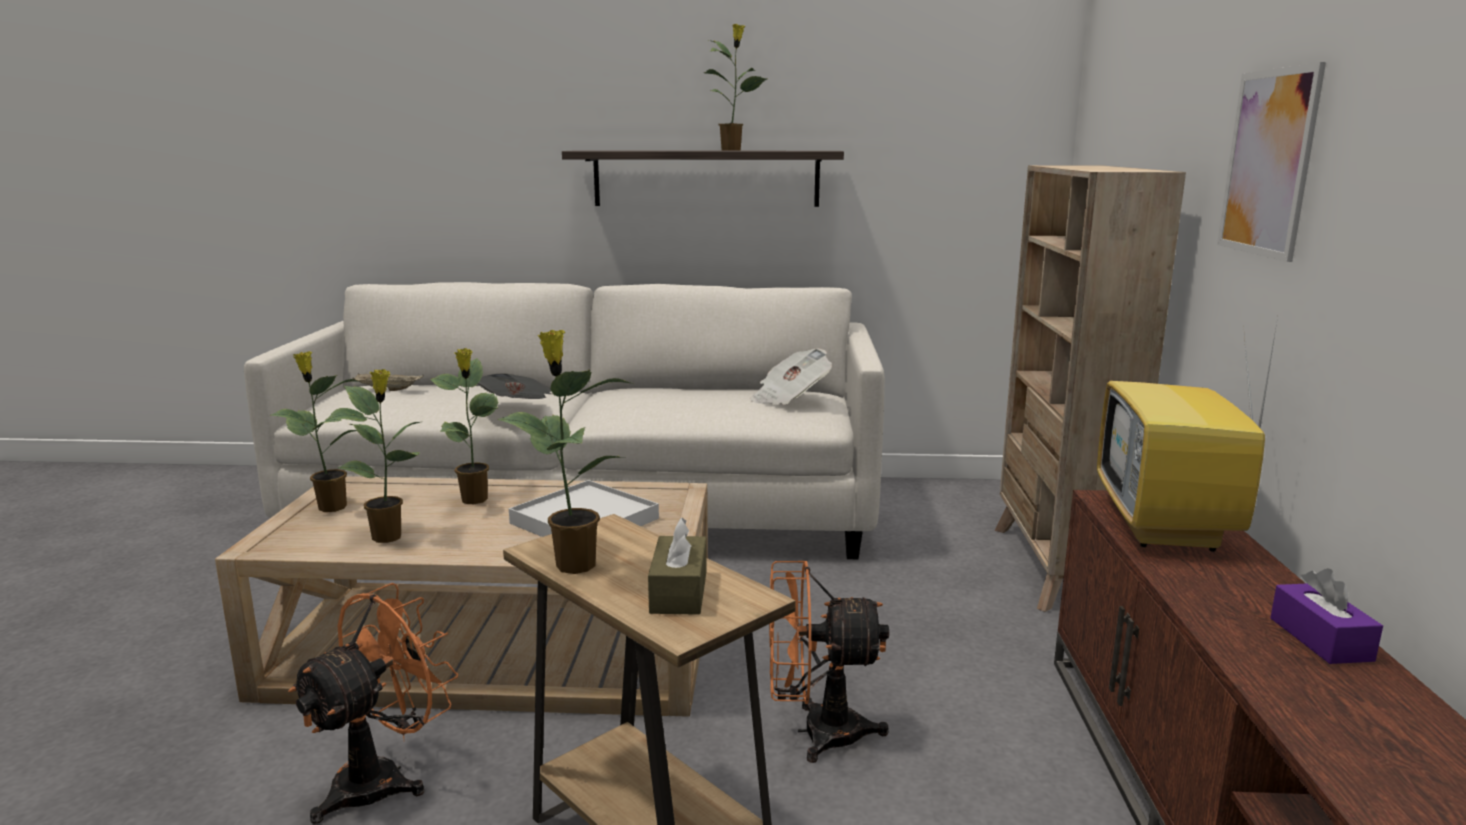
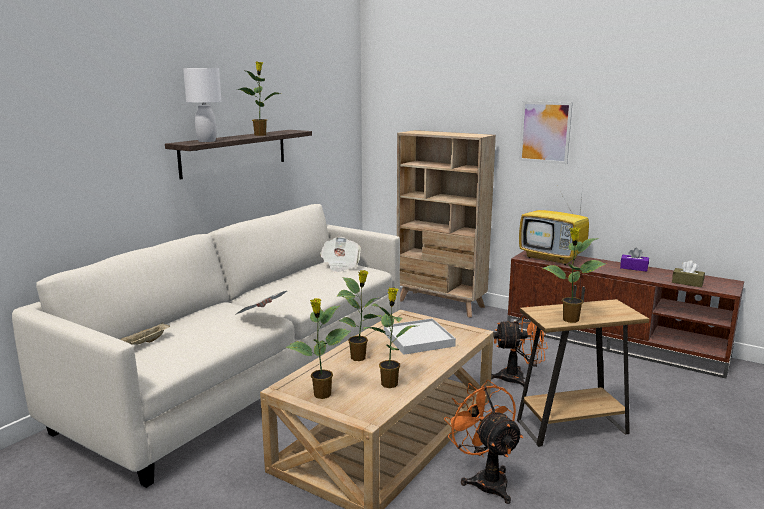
camera: 60 degrees left, 0 degrees up
(617, 150) = (207, 141): none -> white table lamp
(679, 592) = (603, 310): brown tissue box -> brown tissue box (687, 283)
(816, 732) = (519, 378): orange fan -> orange fan turned 120 degrees counterclockwise

